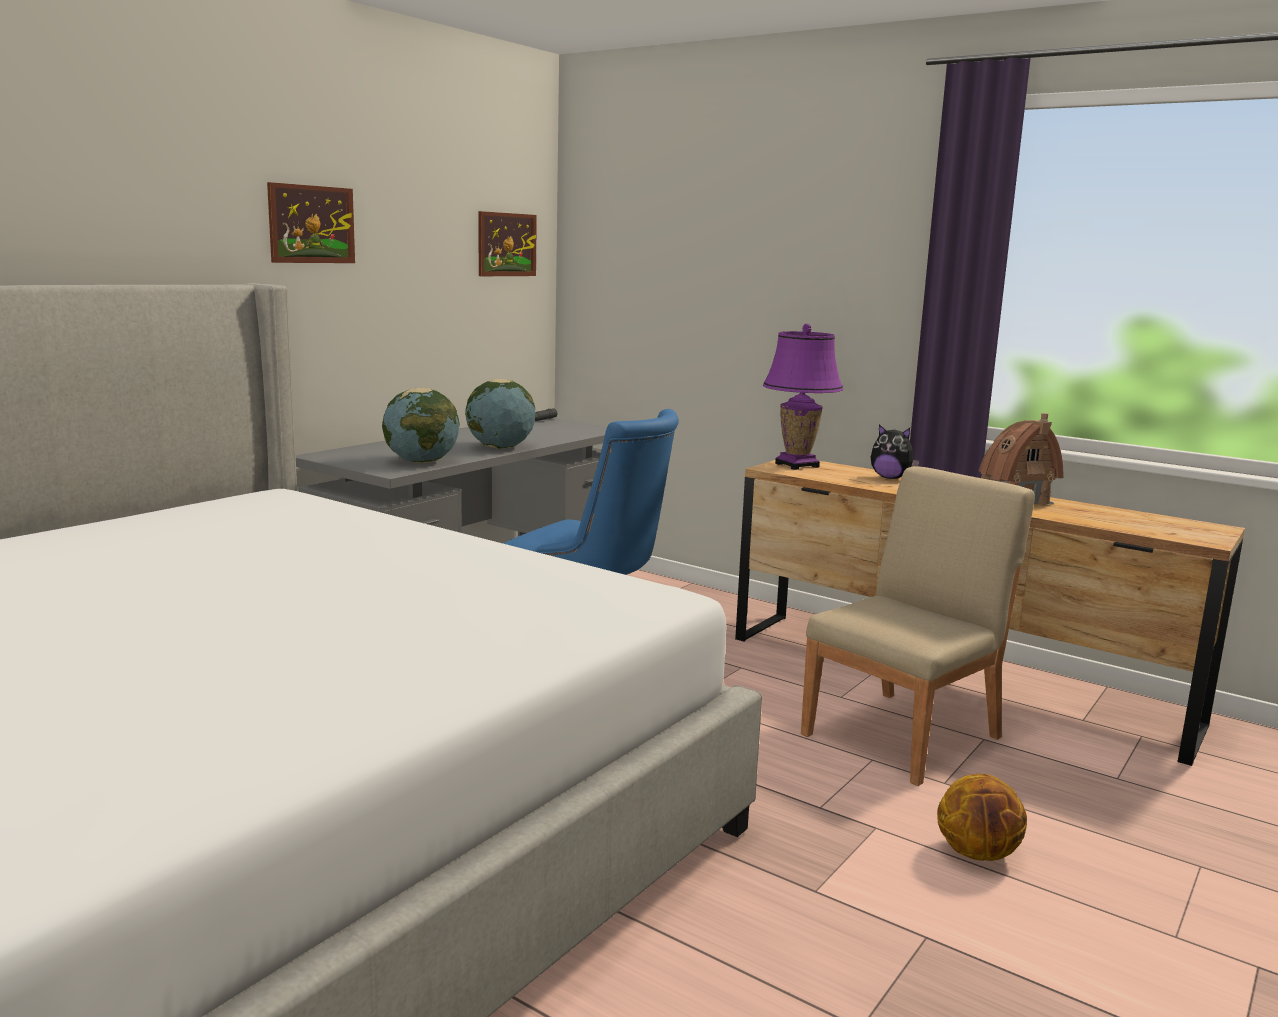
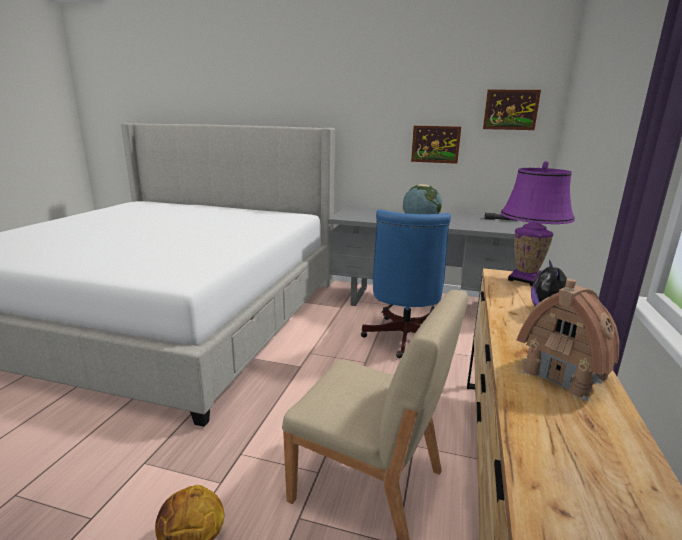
camera: 70 degrees right, 5 degrees up
(311, 224) = (371, 101): picture -> picture (435, 144)
(422, 462) = (366, 218): globe -> none

